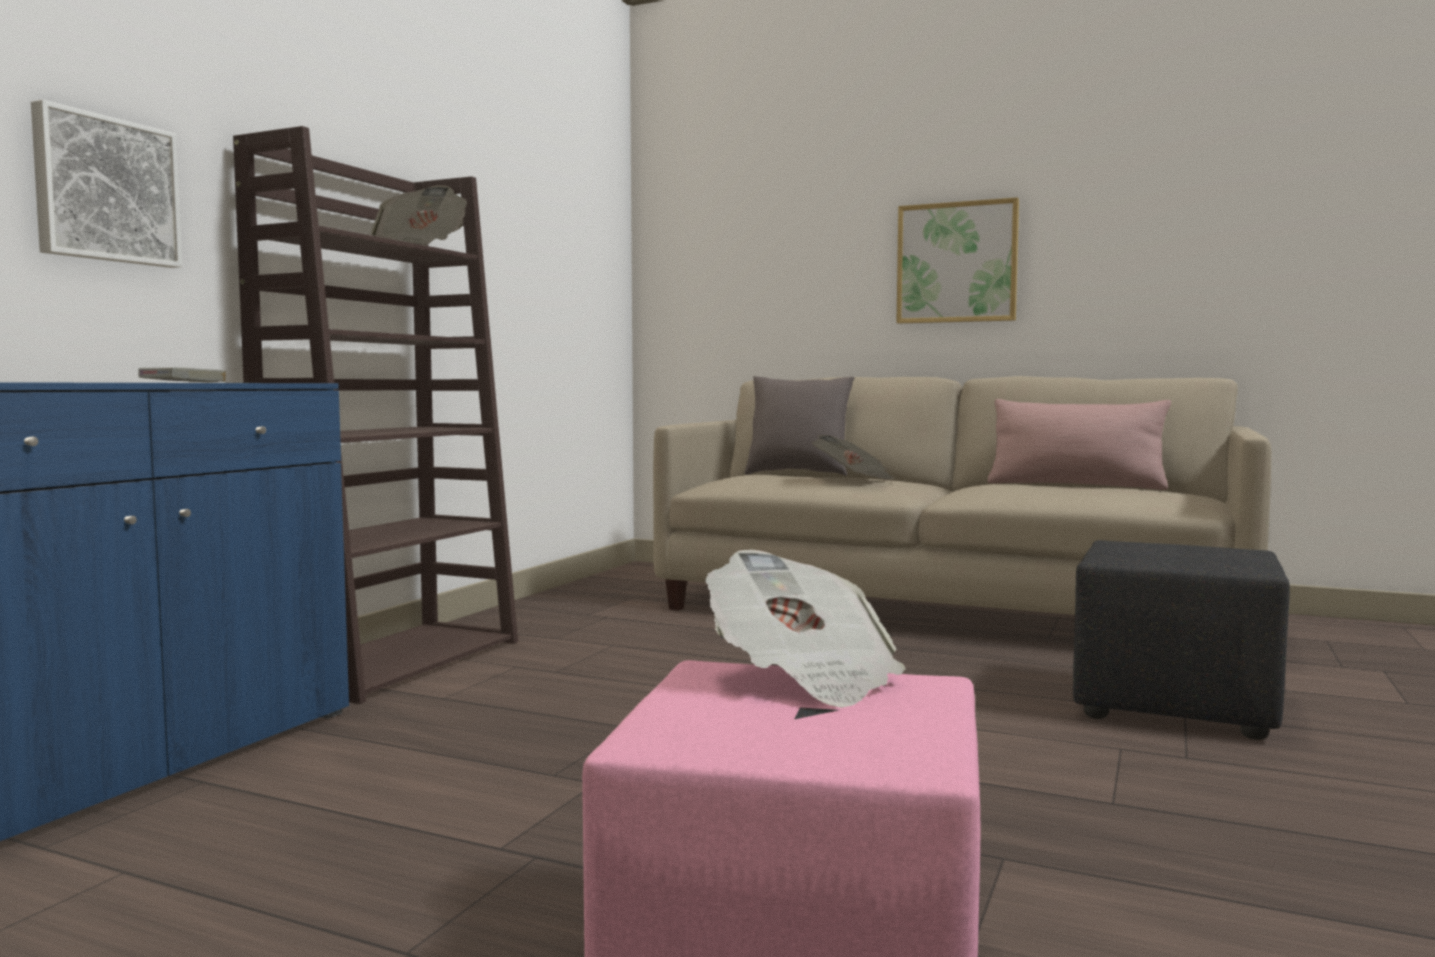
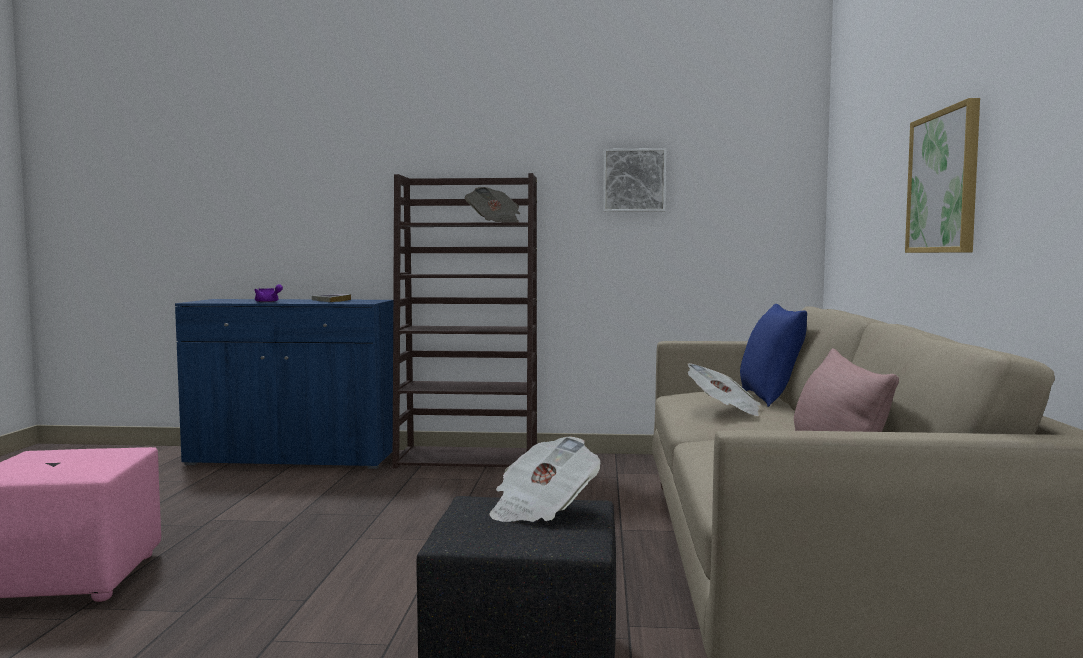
camera: 70 degrees right, 0 degrees up
(85, 381) = (268, 302): none -> purple teapot
(105, 190) = (343, 216): picture -> picture (634, 180)
(798, 474) = (770, 399): grey pillow -> blue pillow
(803, 677) = (103, 459): newspaper -> newspaper (541, 509)

